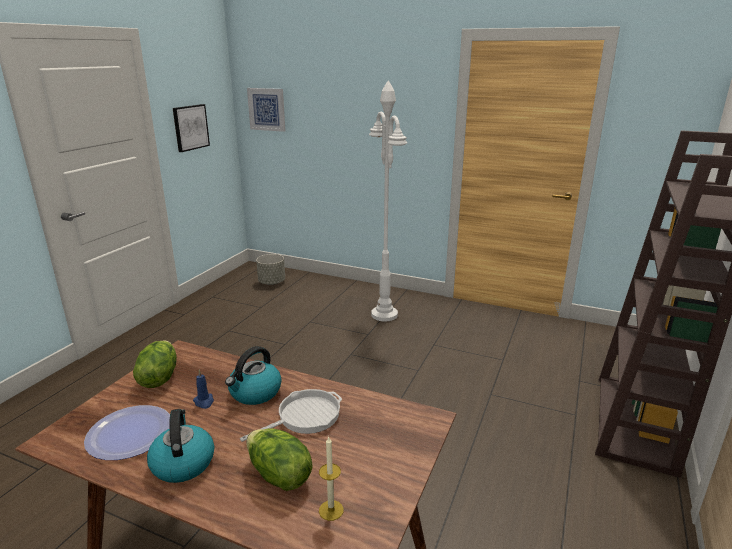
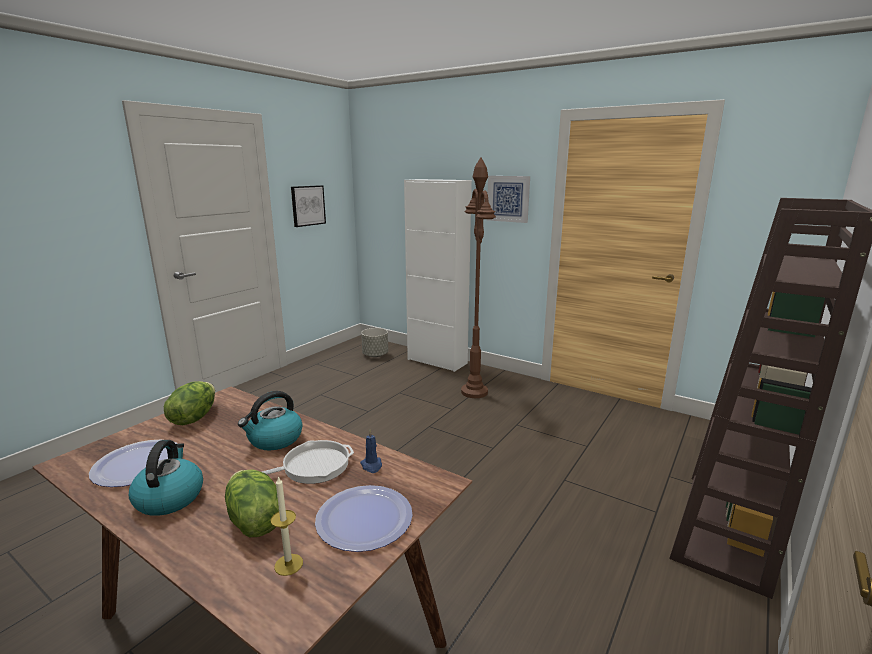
camera: 10 degrees right, 5 degrees down
(204, 402) = (222, 443): blue candle -> blue candle (372, 466)
(267, 109) = (381, 192): picture -> picture (508, 198)
(338, 285) = (437, 361): none -> white cabinet
(378, 460) = (364, 519): none -> plate
(384, 314) = (474, 392): white floor lamp -> brown floor lamp

